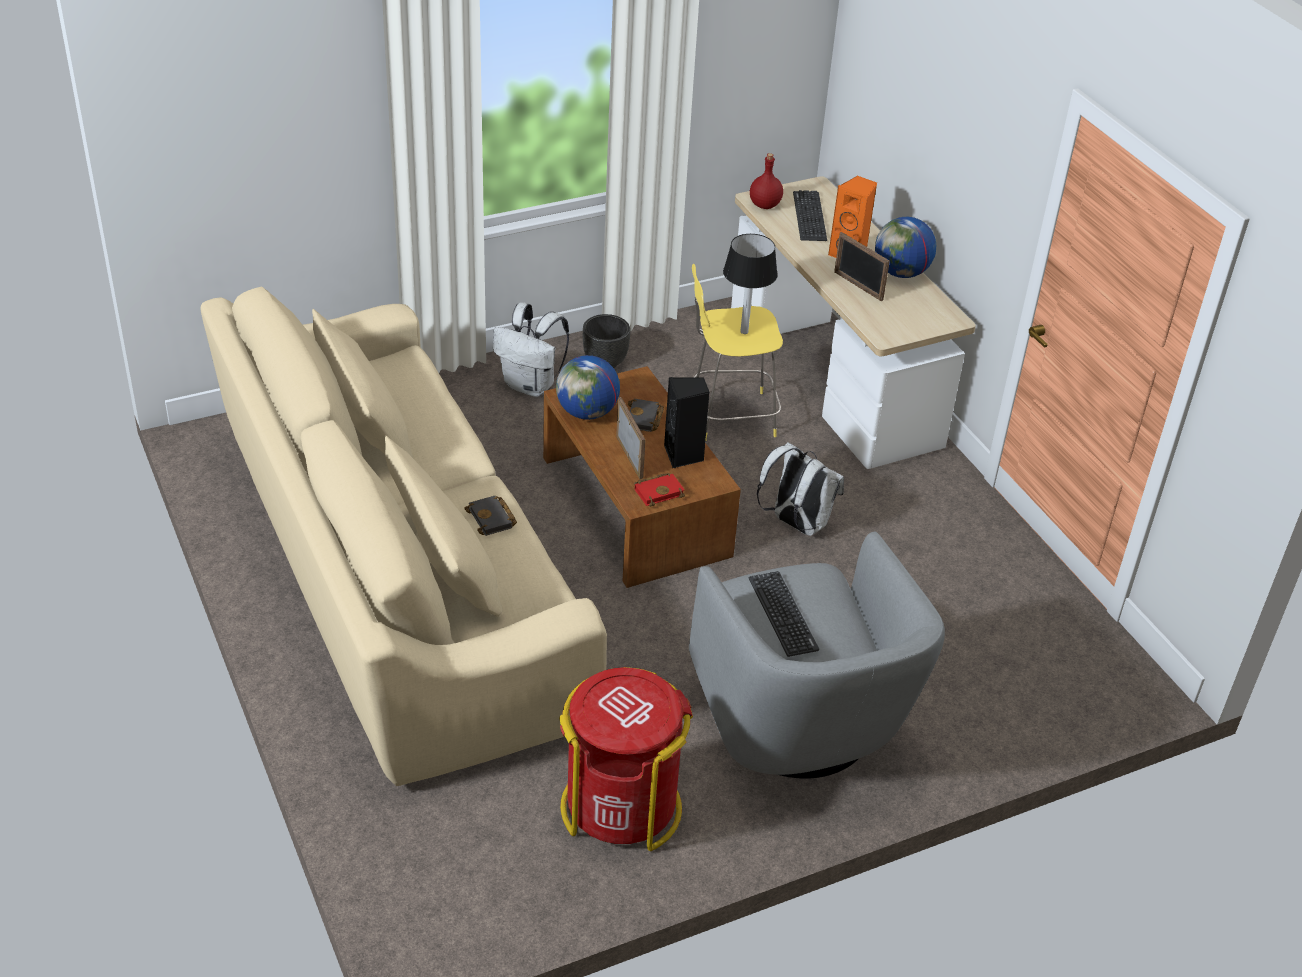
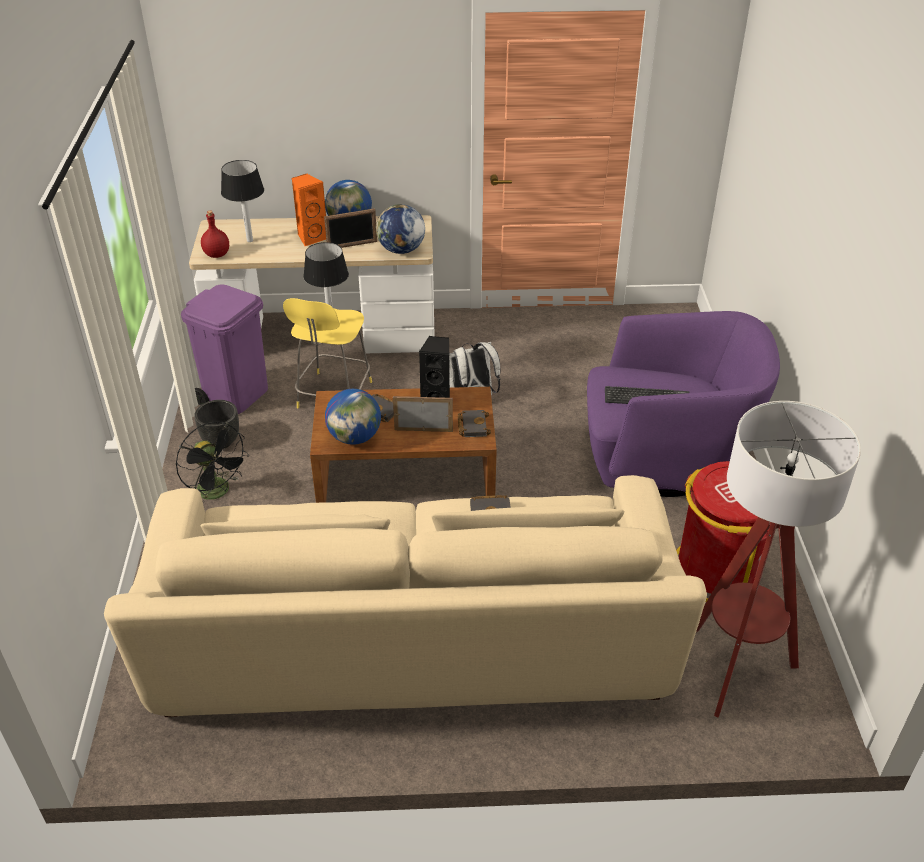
camera: 65 degrees left, 0 degrees up
(468, 846) = (735, 668): none -> floor lamp
(531, 385) = (218, 492): white backpack -> black fan
(659, 491) = (472, 425): red book -> black book
(685, 348) = (236, 395): none -> purple trash can
(797, 724) = (665, 461): grey armchair -> purple armchair
(809, 216) = (249, 240): keyboard -> table lamp
(877, 323) = (401, 250): none -> globe

